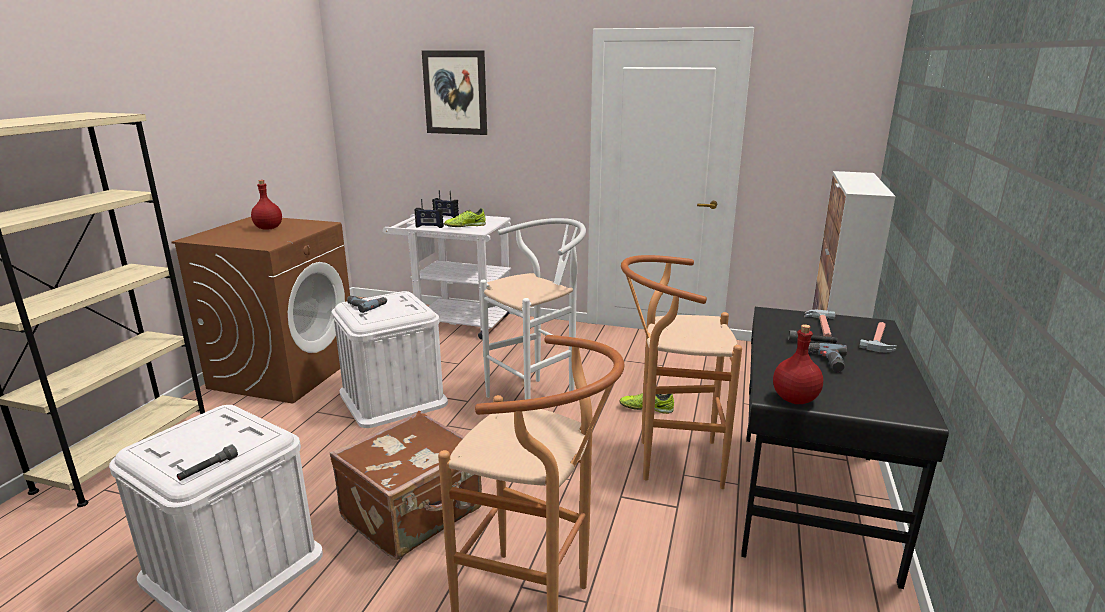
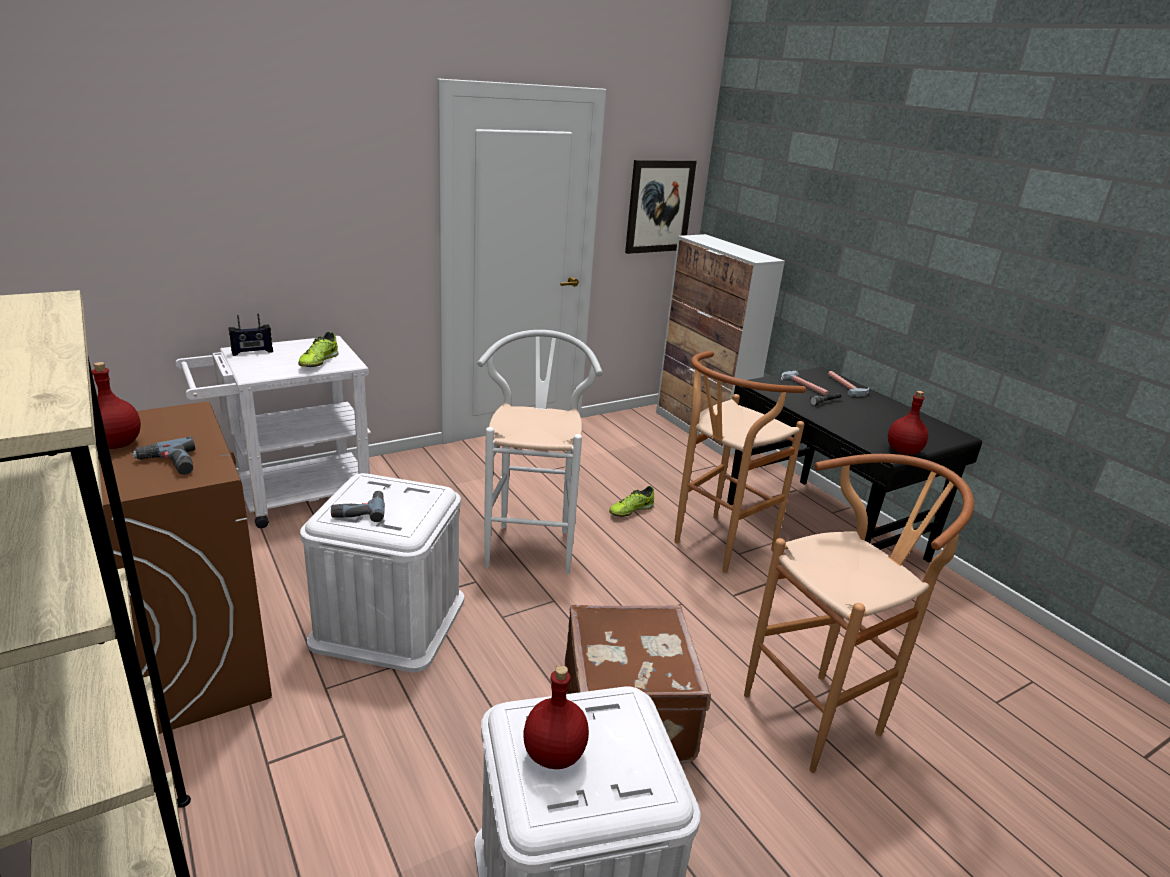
camera: 50 degrees left, 5 degrees up
(193, 433) = (555, 755): none -> red bottle
(208, 469) = (662, 770): grey flashlight -> none
(429, 226) = (271, 373): radio -> none
(455, 92) = (236, 163): picture -> picture (659, 206)
(824, 361) = (858, 415): power drill -> power drill (168, 465)

